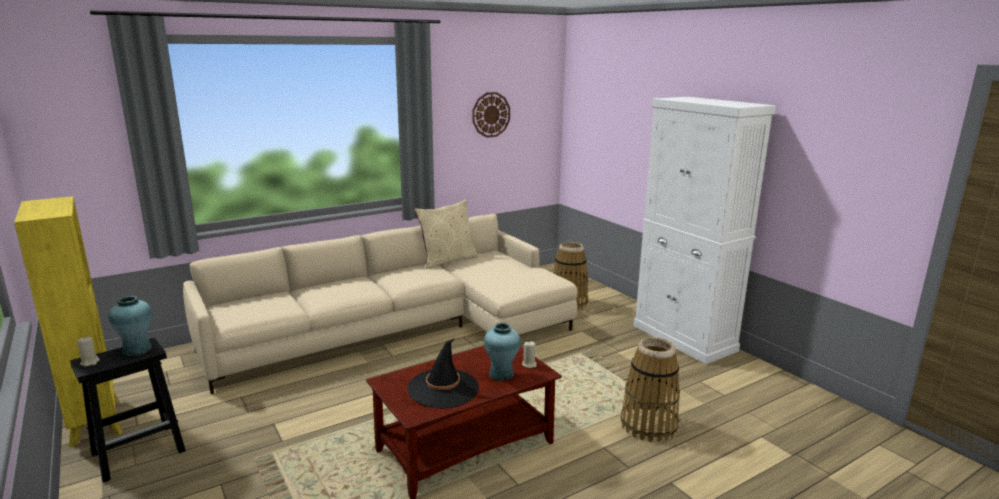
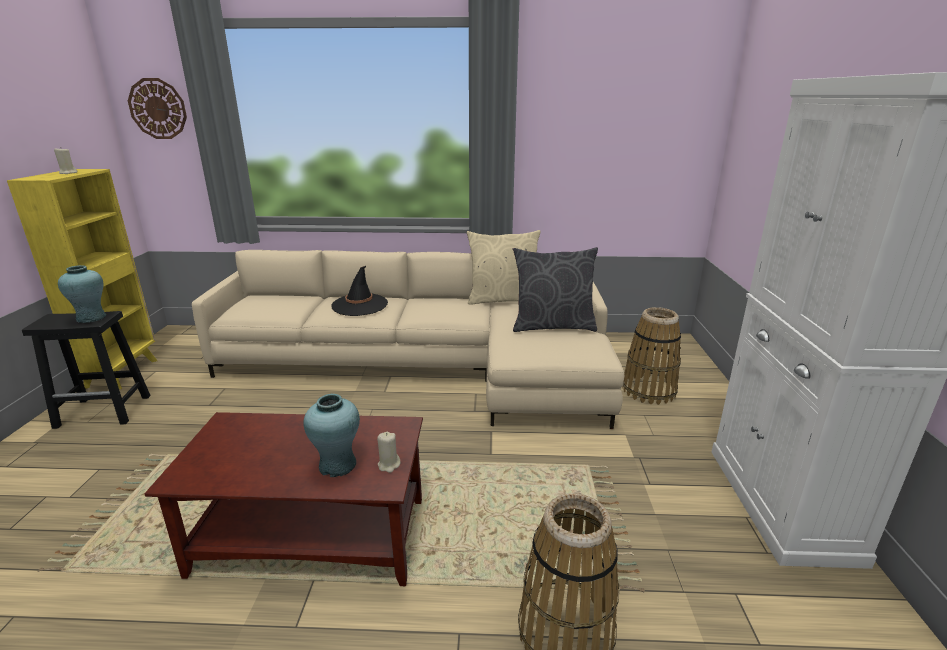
camera: 35 degrees right, 5 degrees up
(90, 362) = (50, 319): beige candle -> beige candle (68, 173)
(443, 388) = (254, 457): black hat -> black hat (359, 305)
(491, 114) = (607, 125): wall clock -> wall clock (158, 109)
(508, 269) = (552, 326): none -> grey pillow

